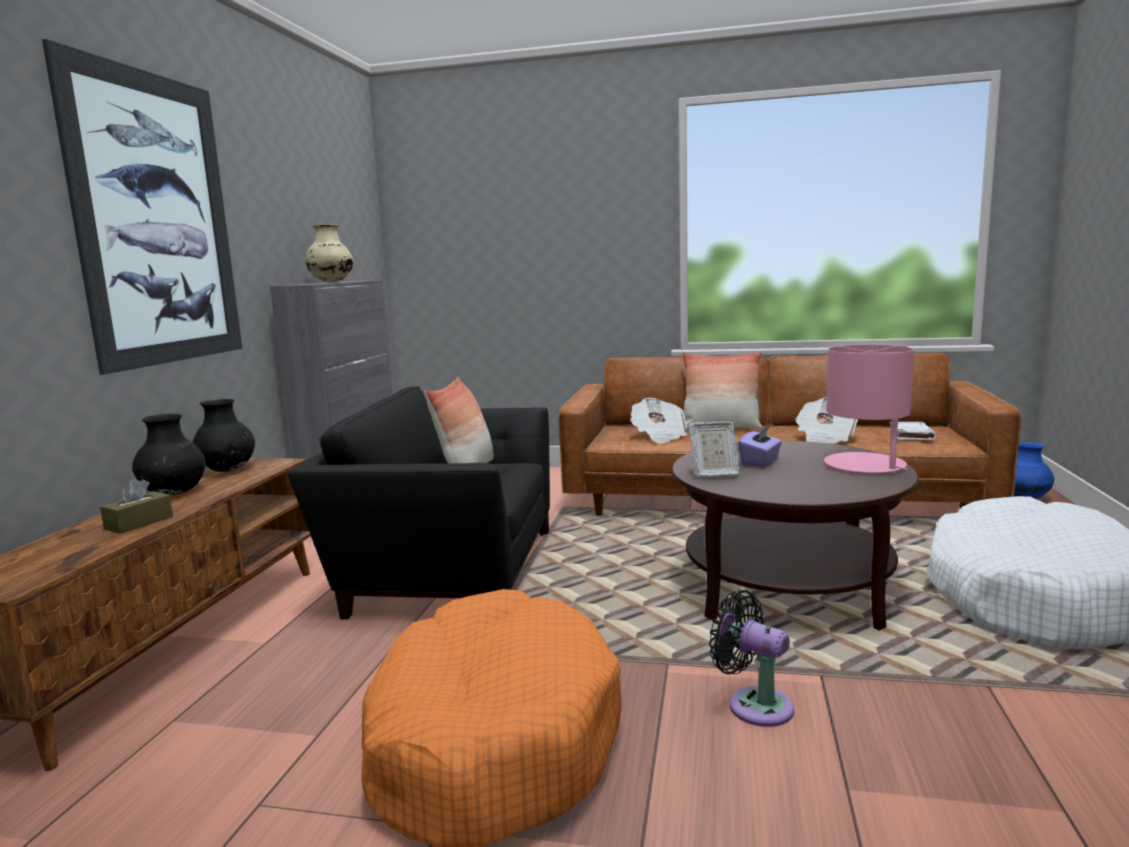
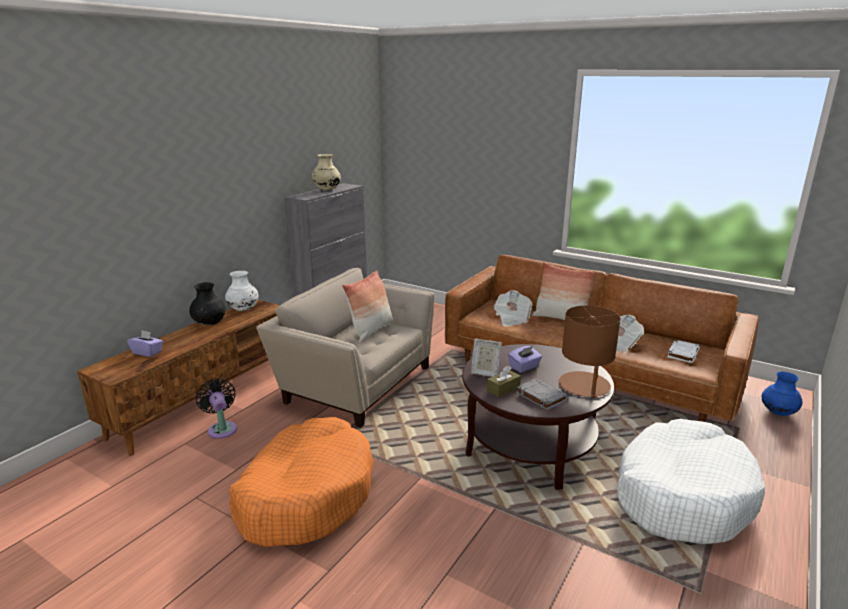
camera: 20 degrees right, 10 degrees up
(66, 544) = (147, 352): none -> purple tissue box
(139, 523) = (183, 344): brown tissue box -> brown tissue box (503, 389)
(157, 220) = (211, 173): picture -> none
(227, 470) = (243, 309): black vase -> white vase
(448, 569) = (355, 383): black armchair -> beige armchair
(754, 704) = (443, 515): black fan -> black fan (222, 428)
(827, 483) = (541, 397): none -> grey book
(865, 465) = (584, 386): pink table lamp -> brown table lamp

